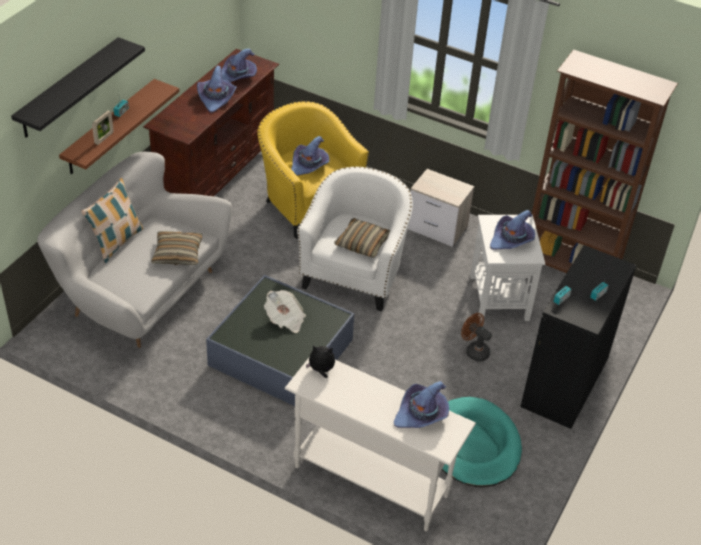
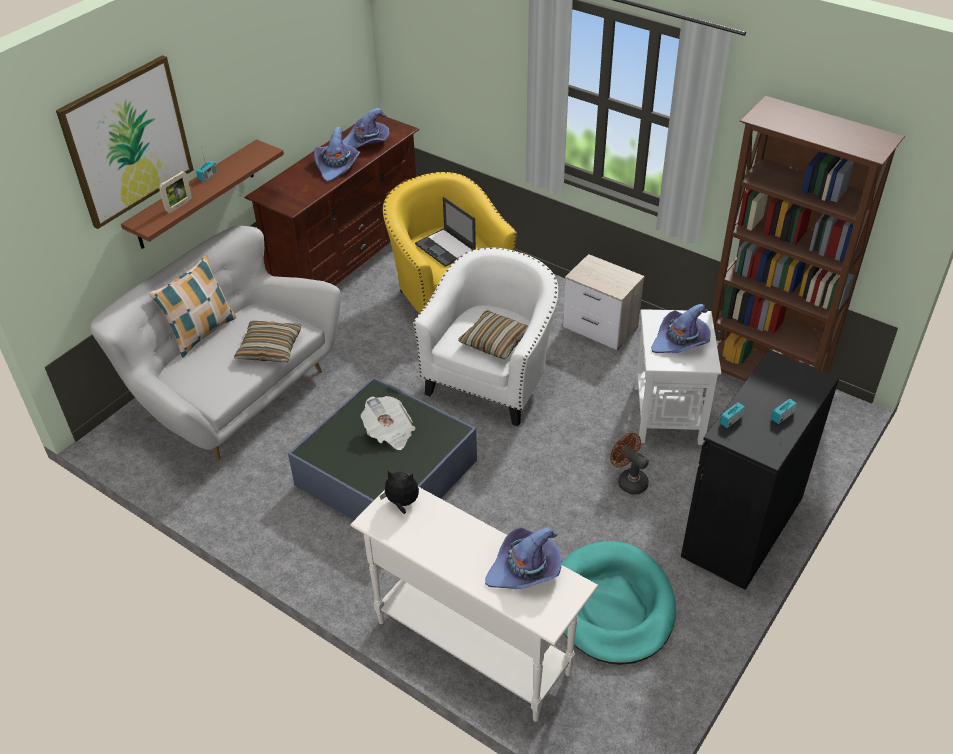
camera: 10 degrees right, 0 degrees up
(69, 88) = (127, 141): black shelf -> picture
(309, 165) = (446, 248): purple hat -> laptop

